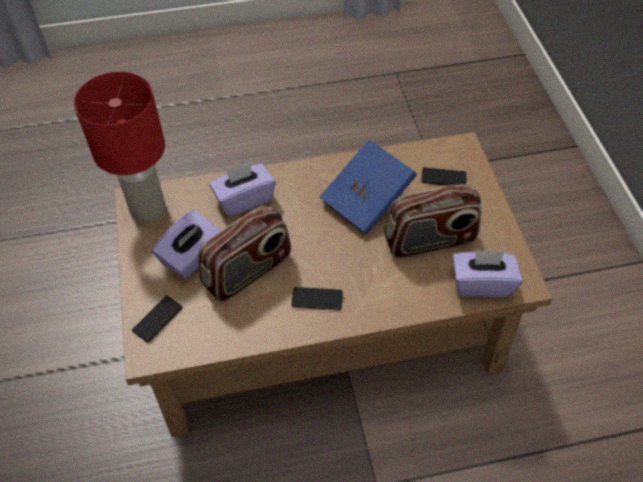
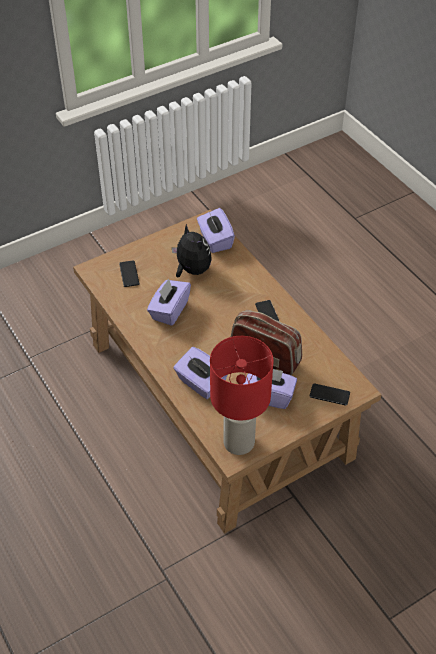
camera: 110 degrees left, 5 degrees down
(367, 200) = (169, 310): blue book -> purple tissue box
(429, 241) = (191, 270): radio -> plush toy

